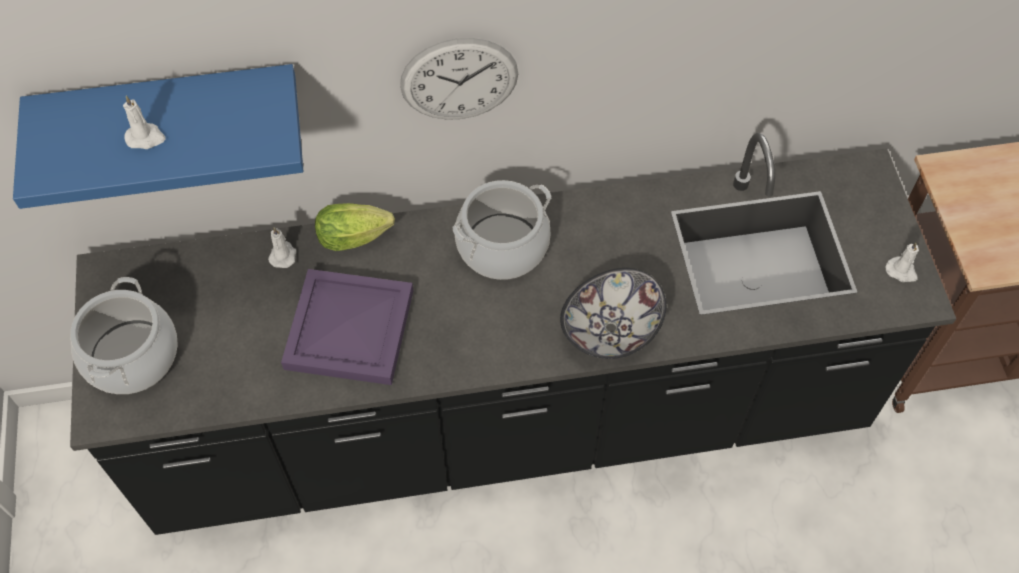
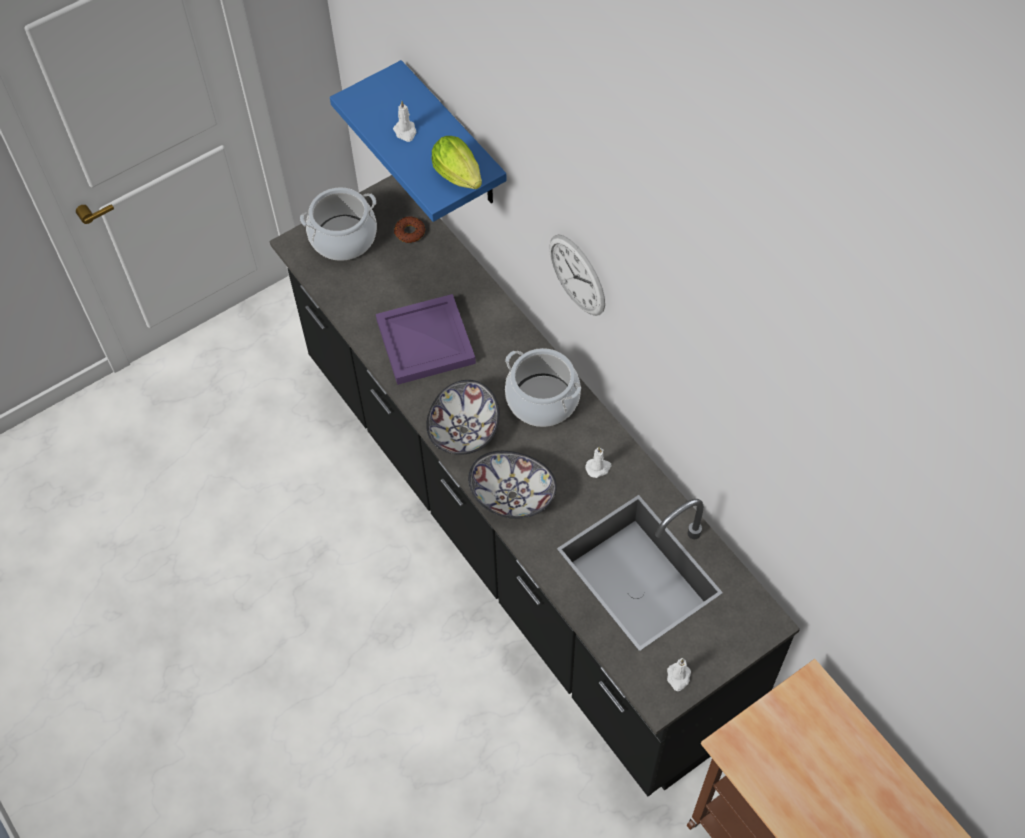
camera: 65 degrees right, 0 degrees up
(179, 280) = (409, 232): none -> donut
(283, 255) = (461, 277): white candle -> white candle (598, 467)
(358, 237) = (499, 312): lettuce -> lettuce (460, 178)
(497, 341) = (463, 430): none -> bowl

